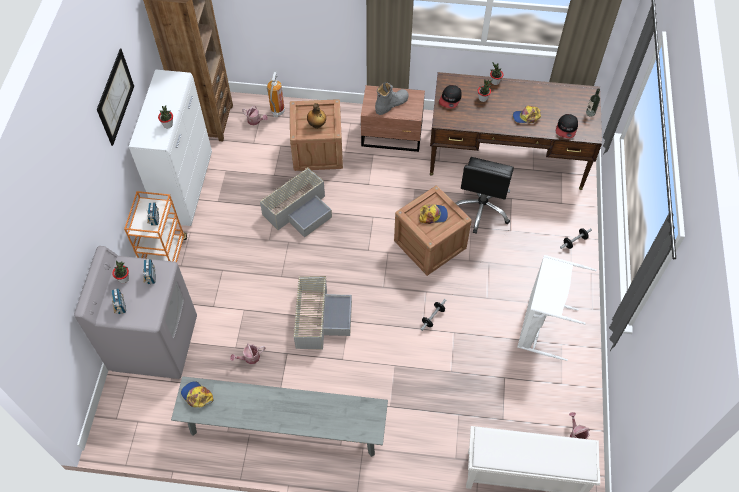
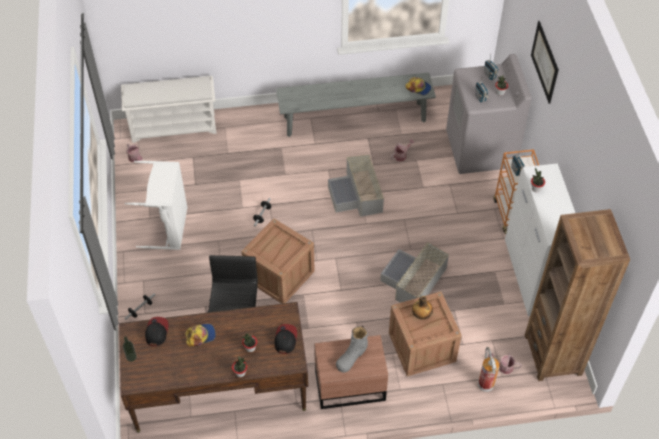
camera: 165 degrees right, 5 degrees down
(115, 97) = (576, 145): picture -> picture (544, 62)
(433, 215) = (278, 249): cap -> none

